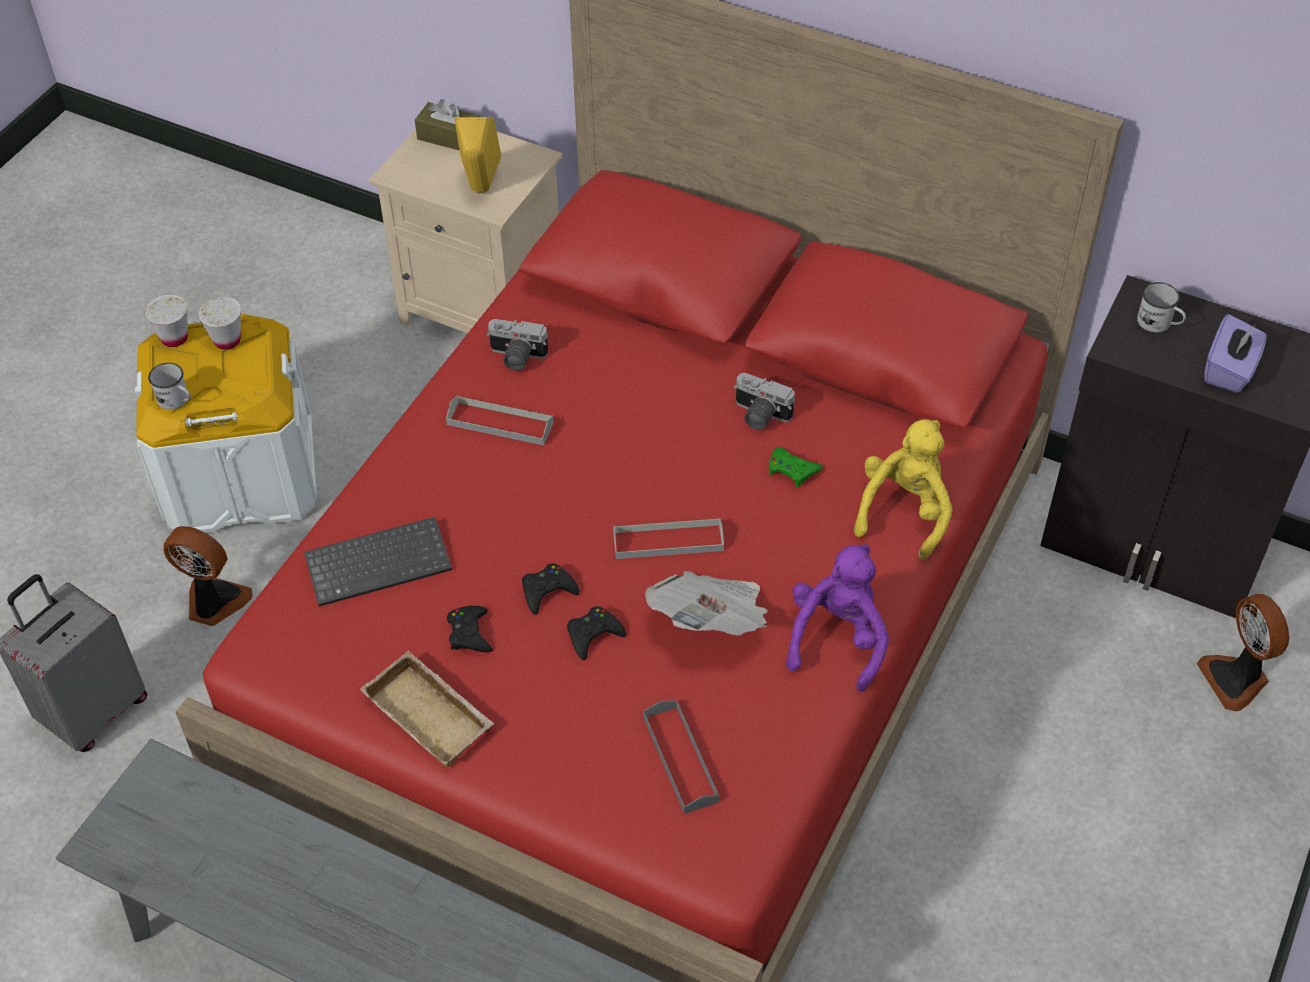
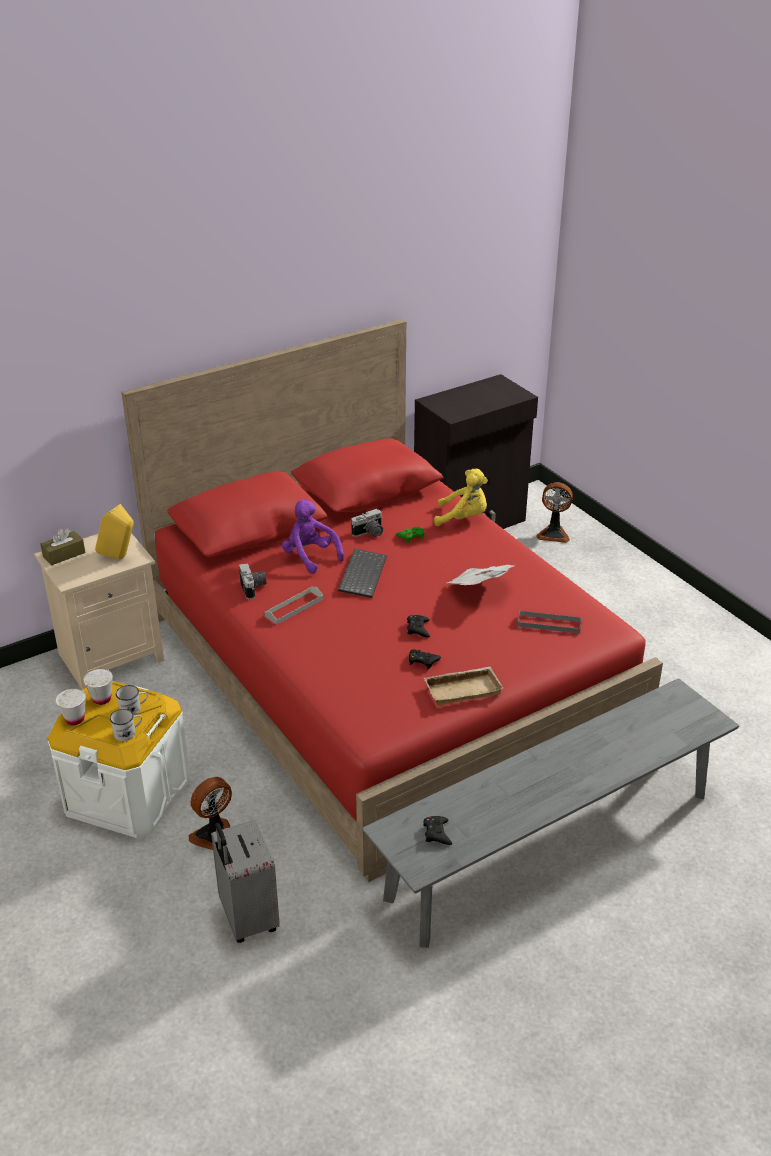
camera: 60 degrees left, 15 degrees down
(379, 561) = (348, 675): keyboard -> keyboard (361, 574)
(516, 357) = (254, 588): camera -> camera turned 60 degrees counterclockwise
(593, 635) = (457, 624): black game controller -> black game controller (437, 833)
(668, 541) = (420, 584): grey tray -> none
(838, 639) = (518, 560): purple plush toy -> purple plush toy (310, 557)
(904, 512) = (463, 518): yellow plush toy -> yellow plush toy turned 135 degrees clockwise
(1159, 324) = (449, 403): white mug -> white mug (133, 709)
(1229, 370) = (489, 399): purple tissue box -> none

